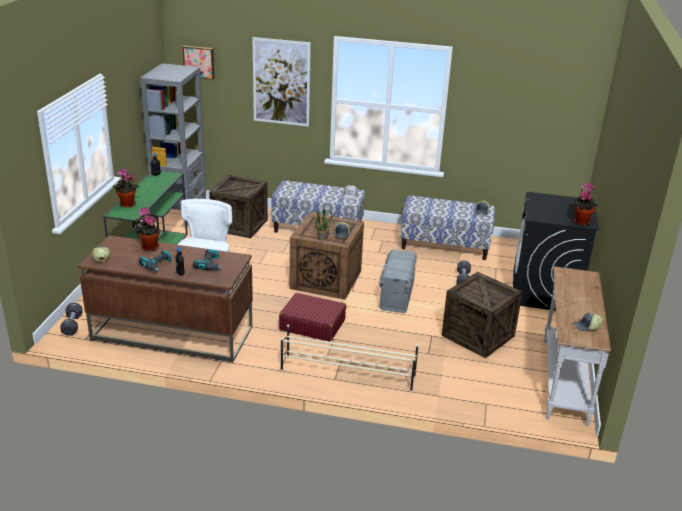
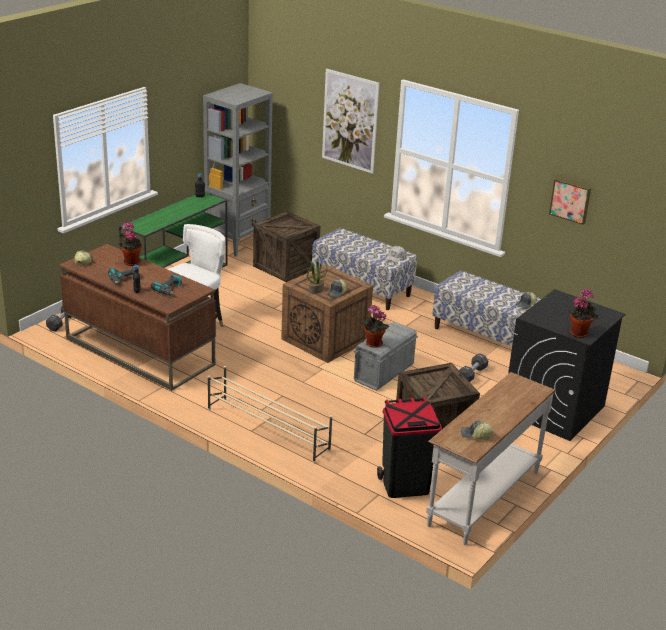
camera: 25 degrees right, 0 degrees up
(126, 205) = (148, 220): potted plant -> potted plant (372, 344)
(199, 62) = (277, 87): picture -> picture (570, 200)
(312, 325) = (273, 377): red suitcase -> none
(498, 388) = (404, 485): none -> black trash can

